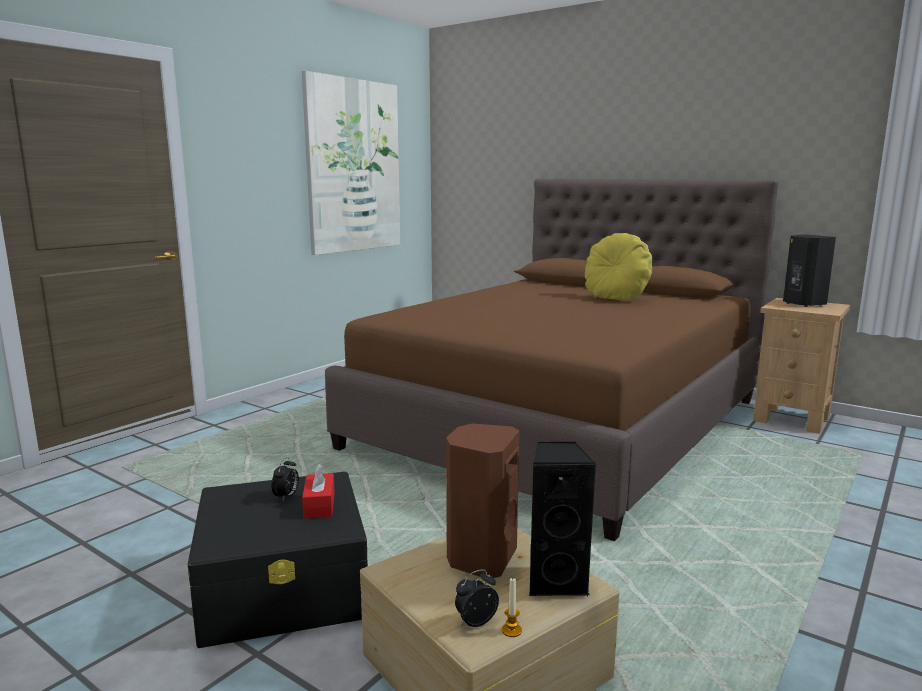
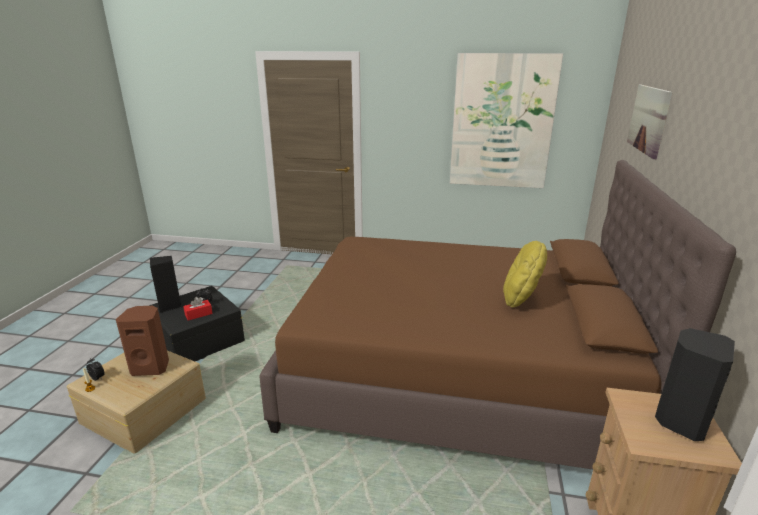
camera: 65 degrees right, 10 degrees up
(552, 137) = (648, 119): none -> picture
(556, 581) = (130, 393): black speaker -> black speaker (170, 306)

